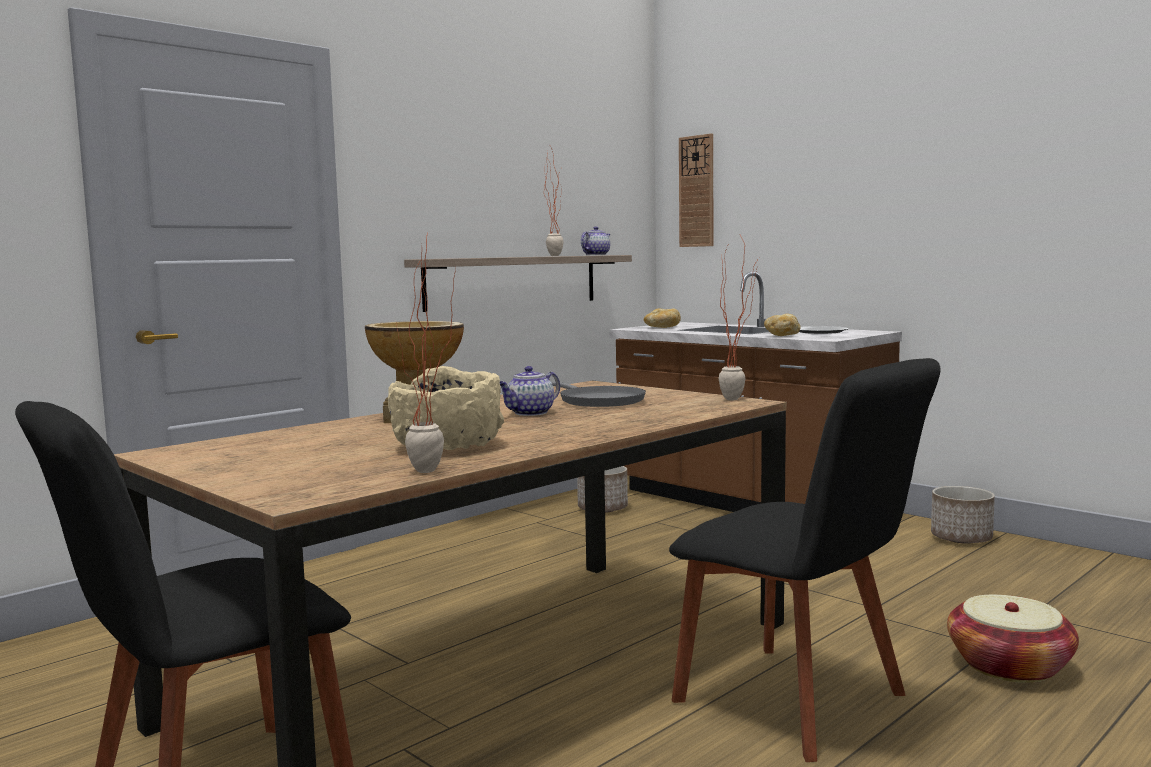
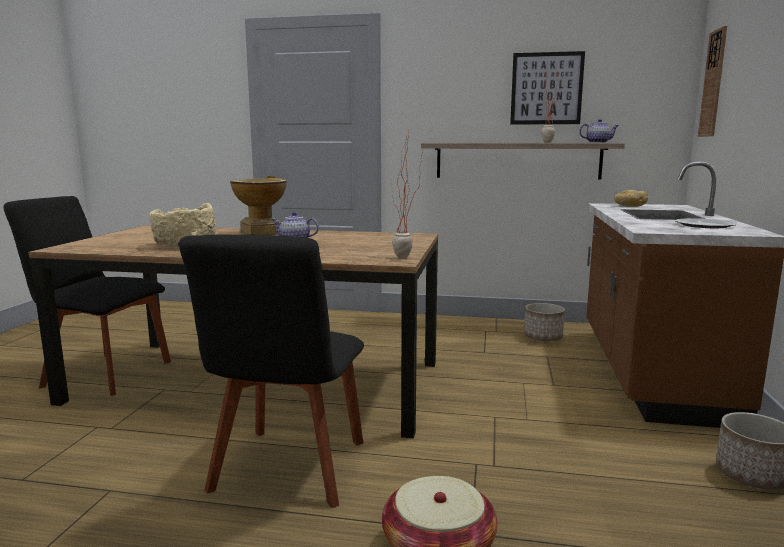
camera: 55 degrees right, 5 degrees up
(432, 473) = (117, 252): potted plant -> none
(535, 186) = (546, 88): none -> picture
(598, 401) = (353, 243): grey frying pan -> none
(782, 335) = (643, 223): bread -> none

